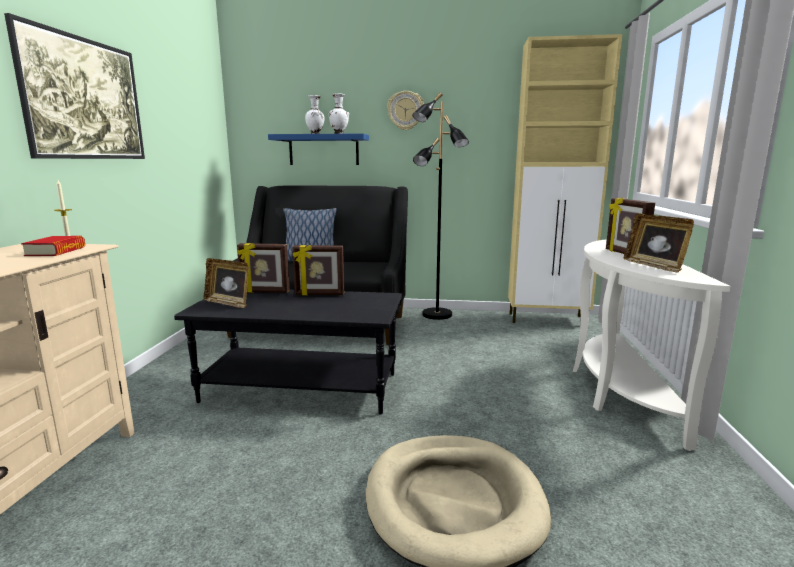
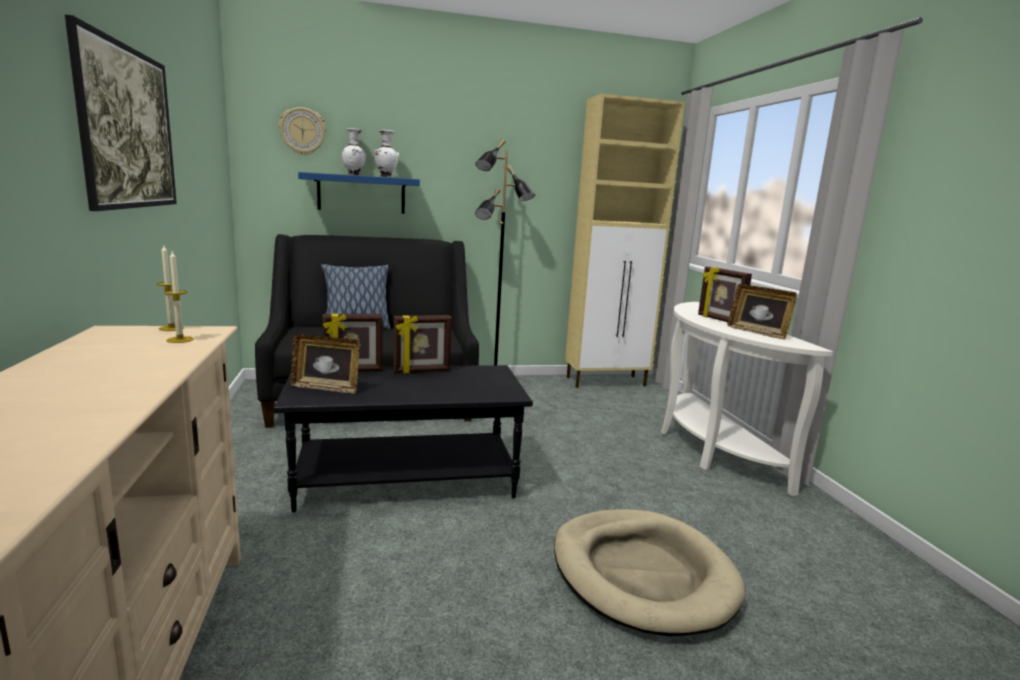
camera: 20 degrees left, 0 degrees up
(56, 251) = (180, 339): book -> candle
(405, 110) = (461, 155): wall clock -> wall clock (303, 131)

